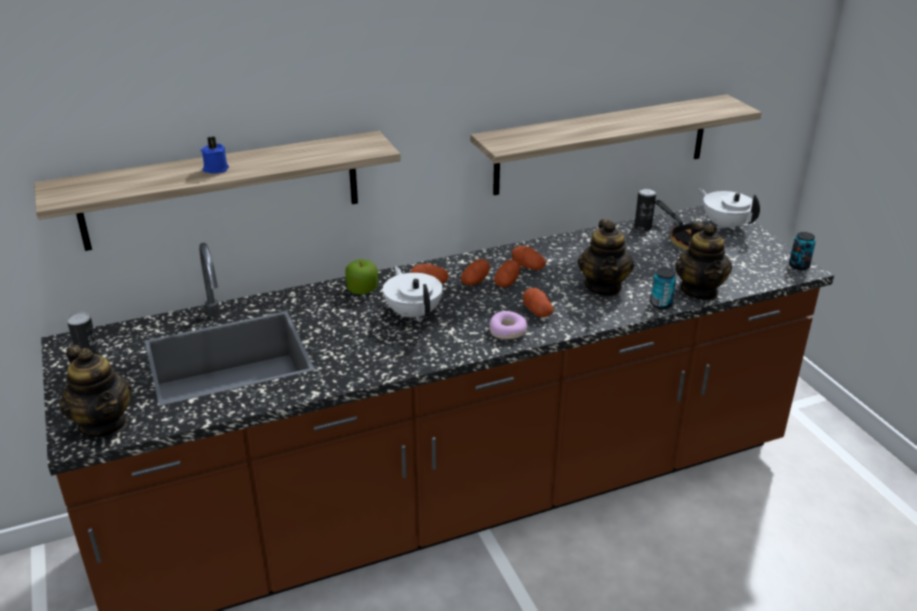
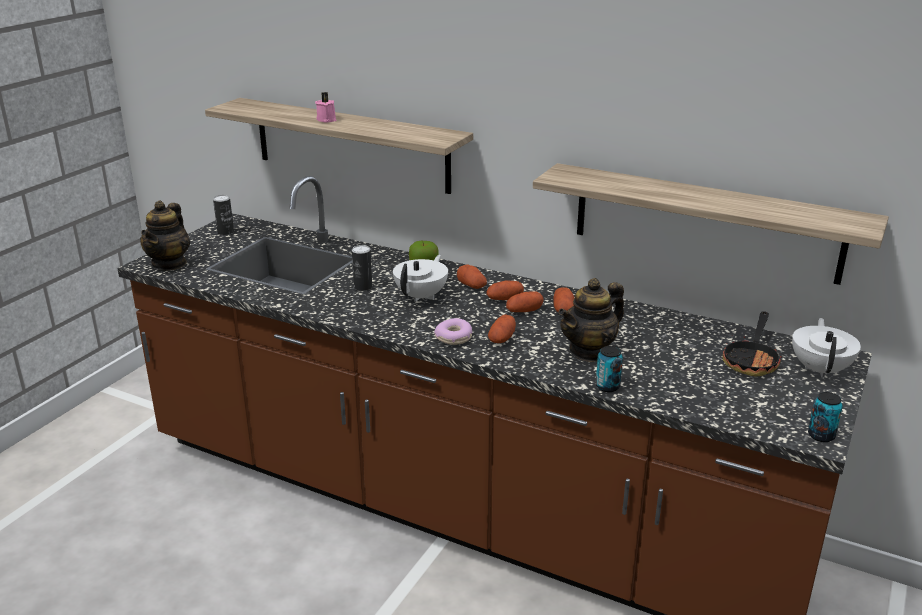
camera: 50 degrees right, 5 degrees down
(215, 168) = (327, 119): blue candle -> pink candle
(643, 227) = (728, 332): can -> can (363, 287)
(700, 290) = (666, 397): teapot -> none

